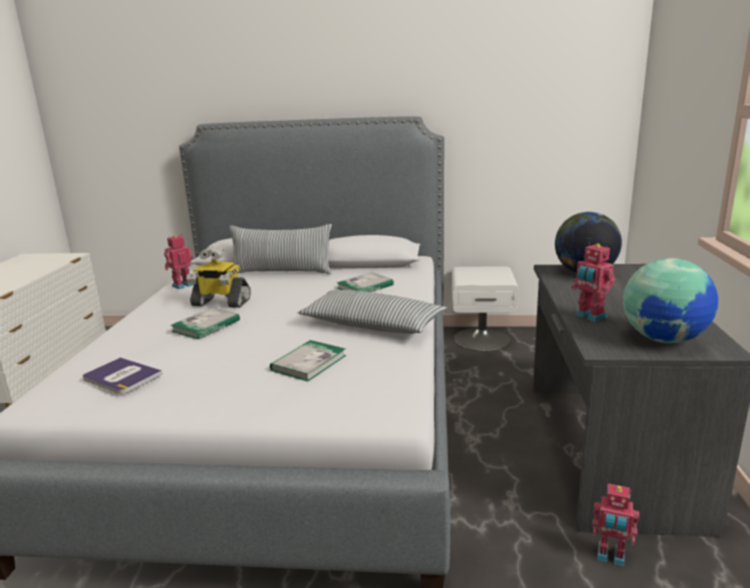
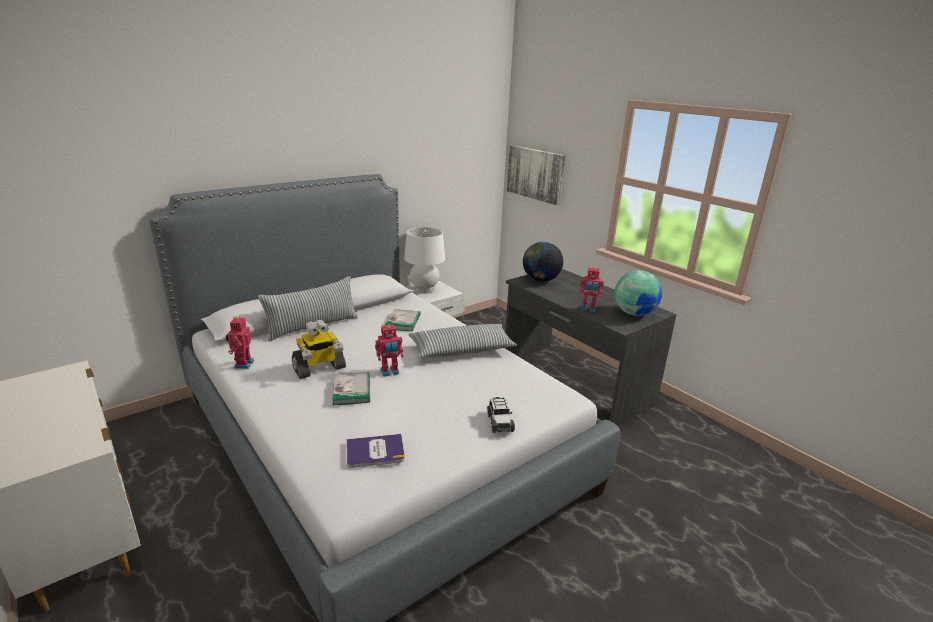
camera: 45 degrees left, 5 degrees up
(267, 401) = (499, 422): none -> toy car
(308, 363) = (474, 389): book -> none
(475, 272) = (424, 289): none -> white table lamp
(610, 556) = (634, 434): toy robot -> toy robot (390, 372)
(662, 122) = (535, 174): none -> picture

